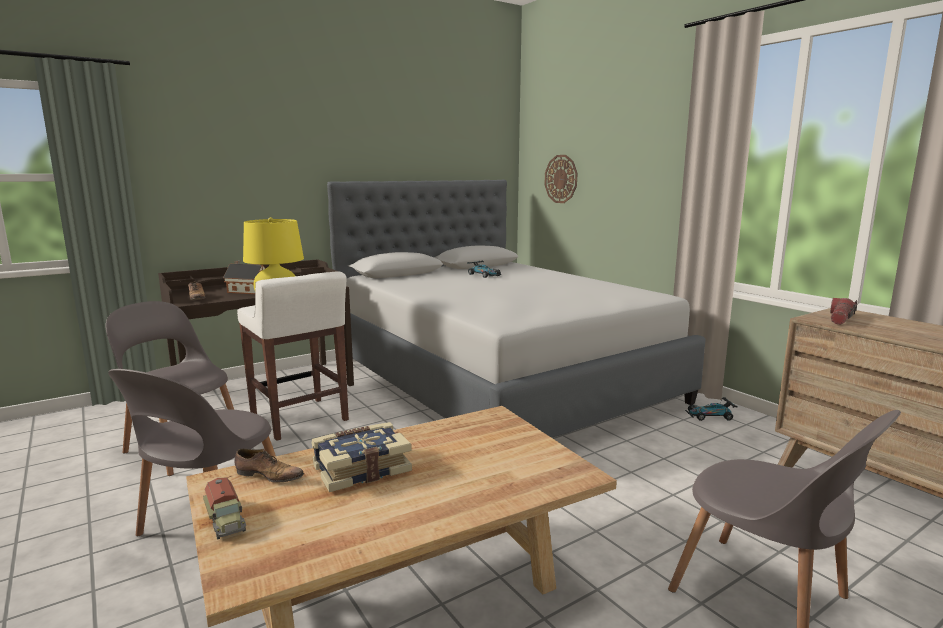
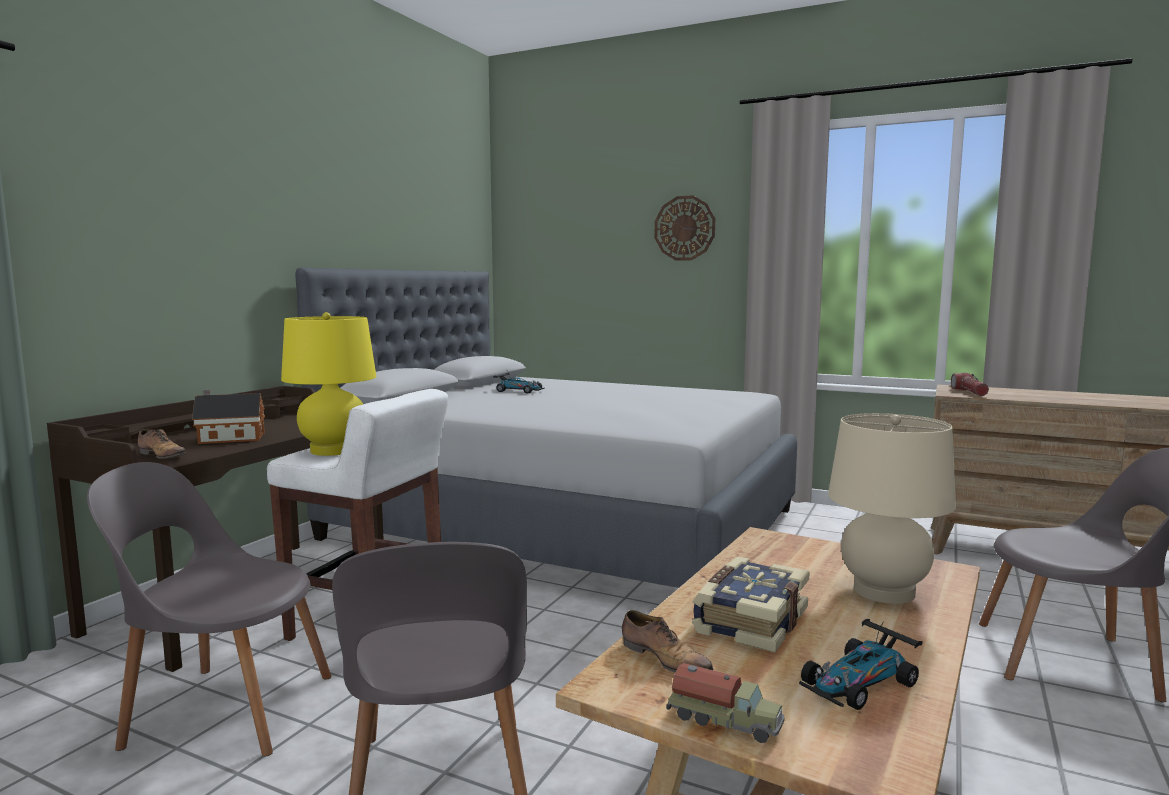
camera: 30 degrees left, 5 degrees down
(268, 476) = (664, 659): shoe -> shoe turned 60 degrees clockwise
(492, 476) = (884, 591): none -> beige table lamp
(561, 179) = (565, 270): wall clock -> wall clock (684, 228)
(710, 415) = (817, 519): toy car -> toy car (858, 682)

